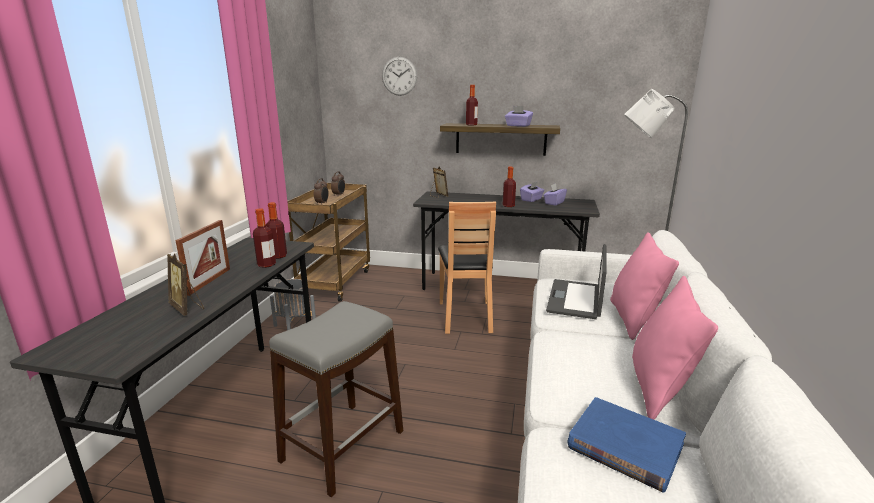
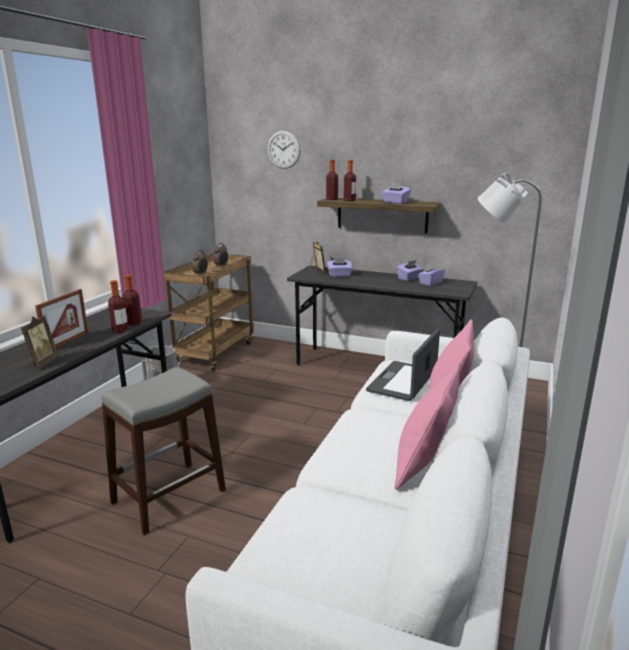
camera: 10 degrees right, 0 degrees up
(187, 308) = (40, 363): picture frame -> picture frame turned 135 degrees counterclockwise
(463, 199) = (339, 275): none -> purple tissue box
(466, 316) = (328, 394): brown chair -> none
(508, 206) = (380, 284): bottle -> bottle (332, 199)
(624, 446) = (357, 506): blue book -> none

